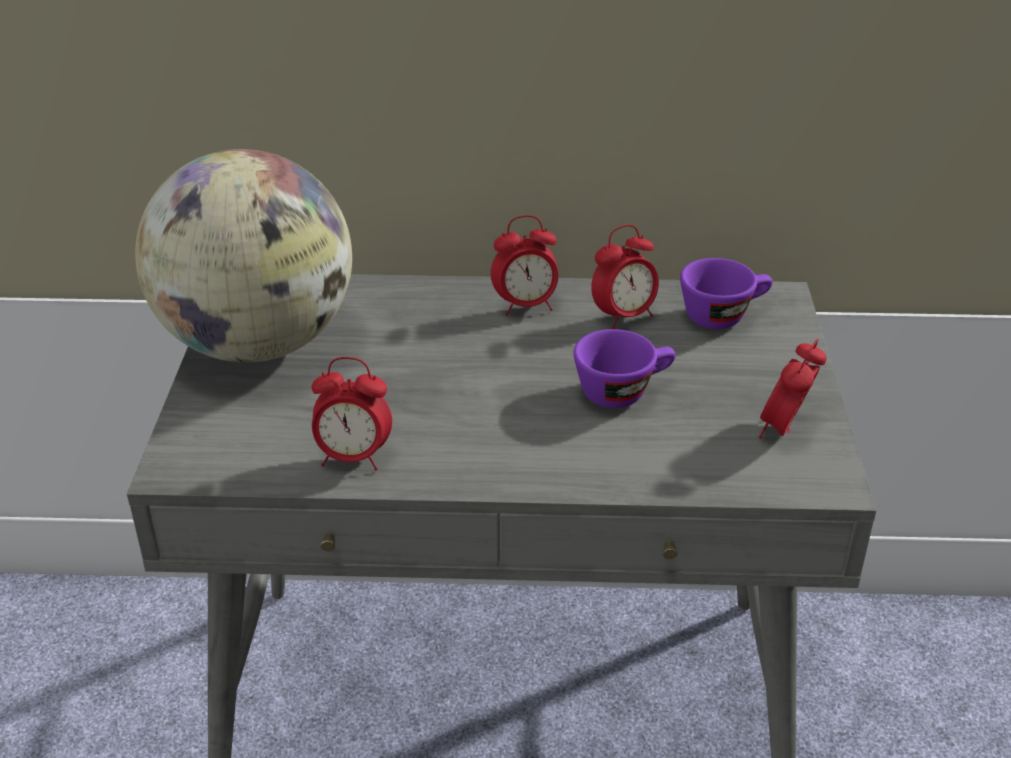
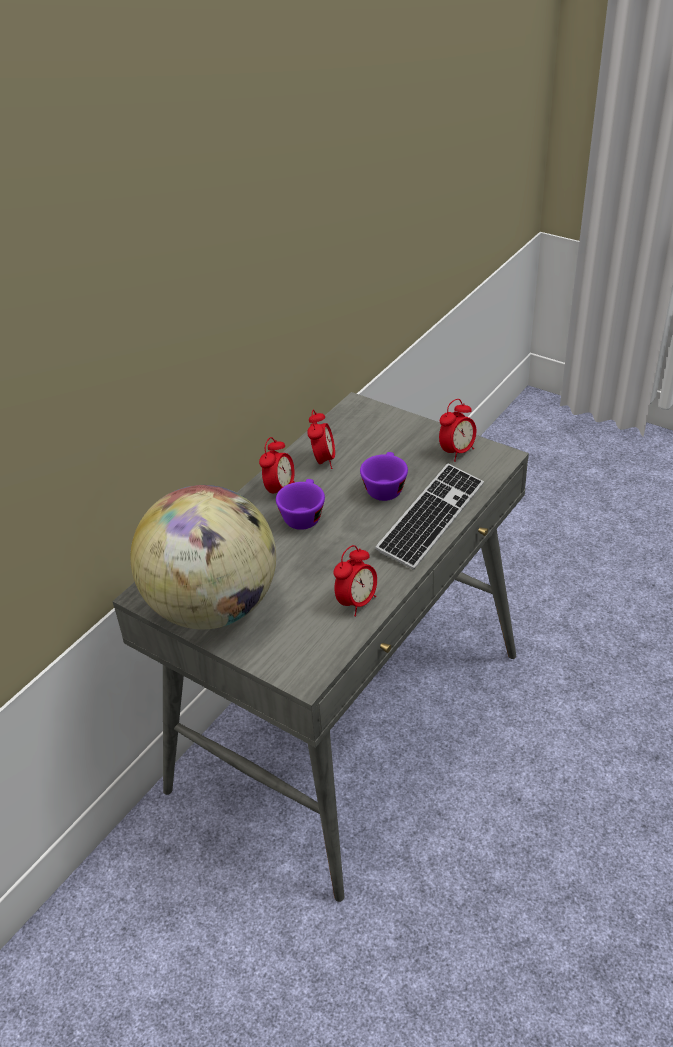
camera: 55 degrees left, 5 degrees up
(599, 461) = (431, 518): none -> keyboard
(723, 315) = (353, 429): purple cup -> purple cup (303, 515)
(784, 430) = (457, 452): alarm clock -> alarm clock turned 105 degrees counterclockwise

